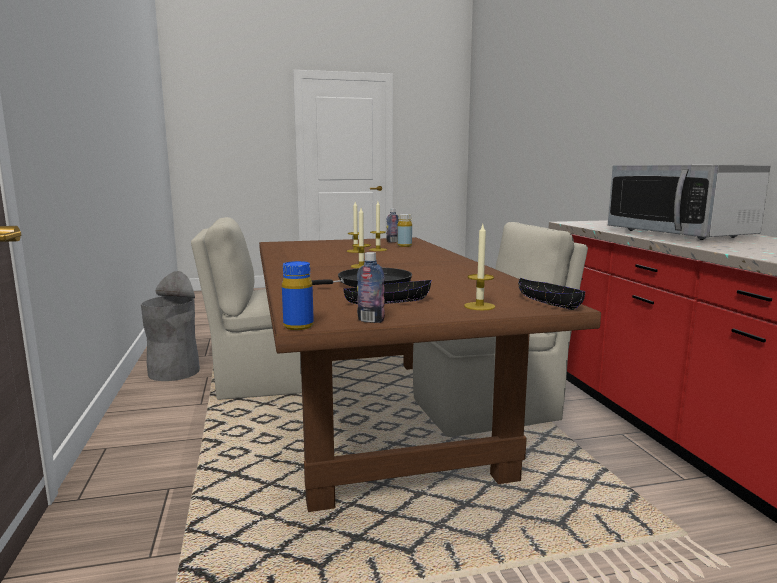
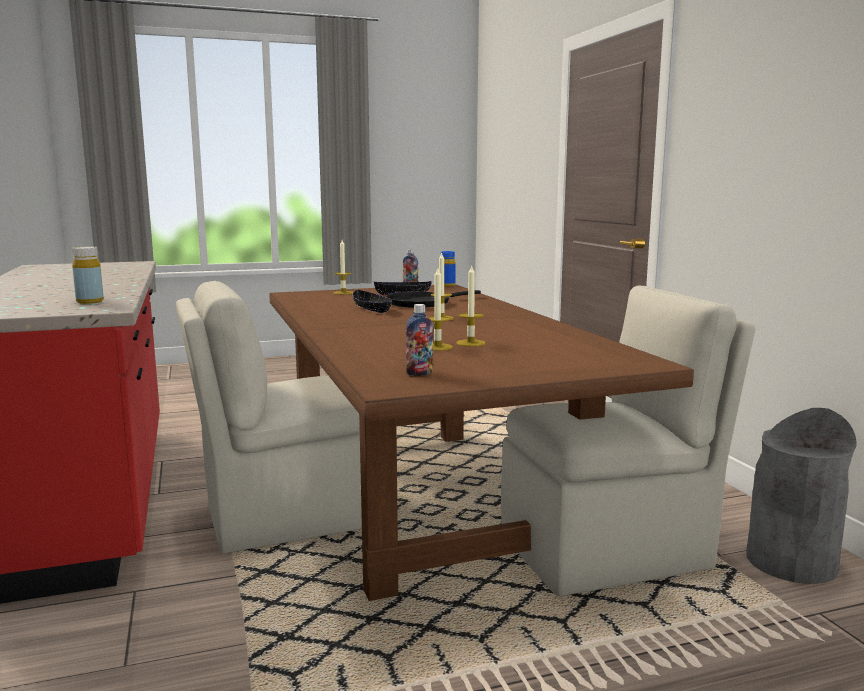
camera: 175 degrees right, 0 degrees up
(404, 245) = (394, 359): yellow bottle -> yellow bottle (90, 302)
(548, 302) = (294, 295): black bowl -> black bowl (372, 309)
(679, 234) = (73, 286): microwave -> none

